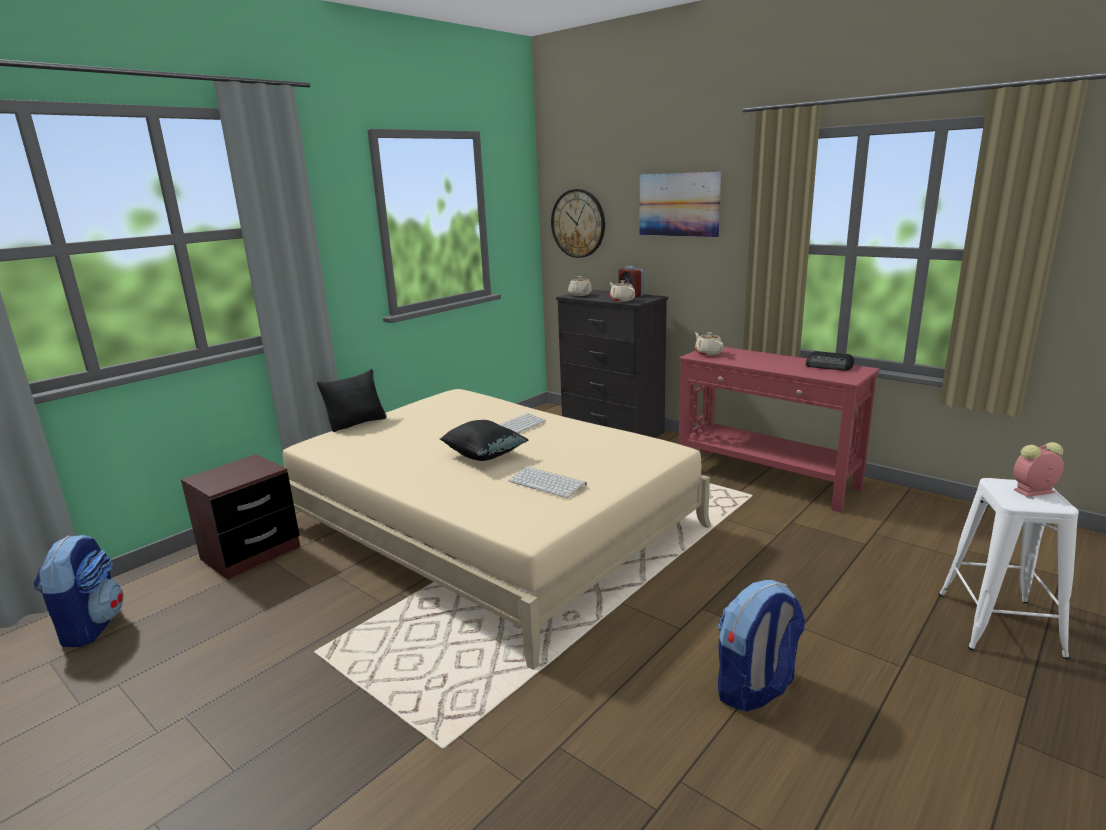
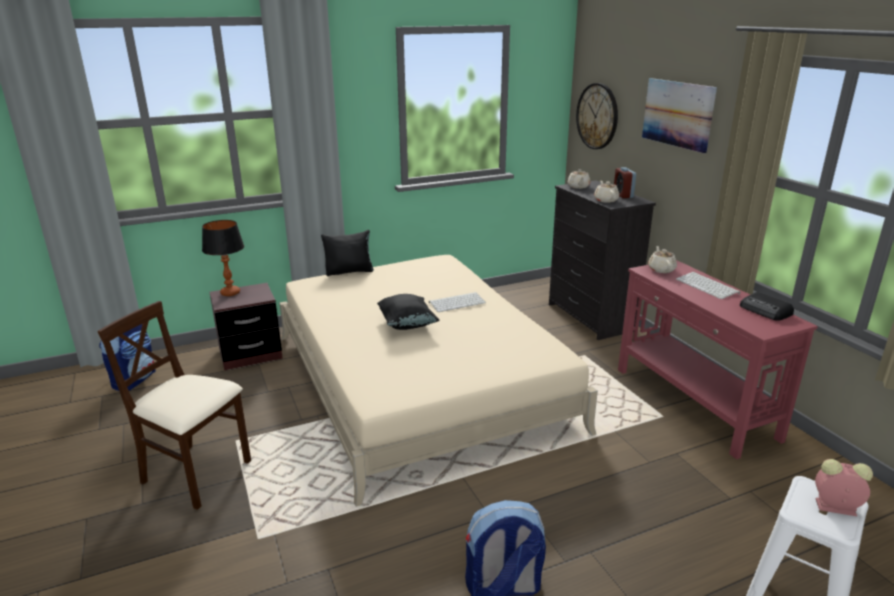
camera: 25 degrees right, 5 degrees up
(214, 474) = (230, 293): none -> table lamp
(289, 706) = (196, 474): none -> beige chair
(548, 483) = (430, 362): keyboard -> keyboard (708, 286)

